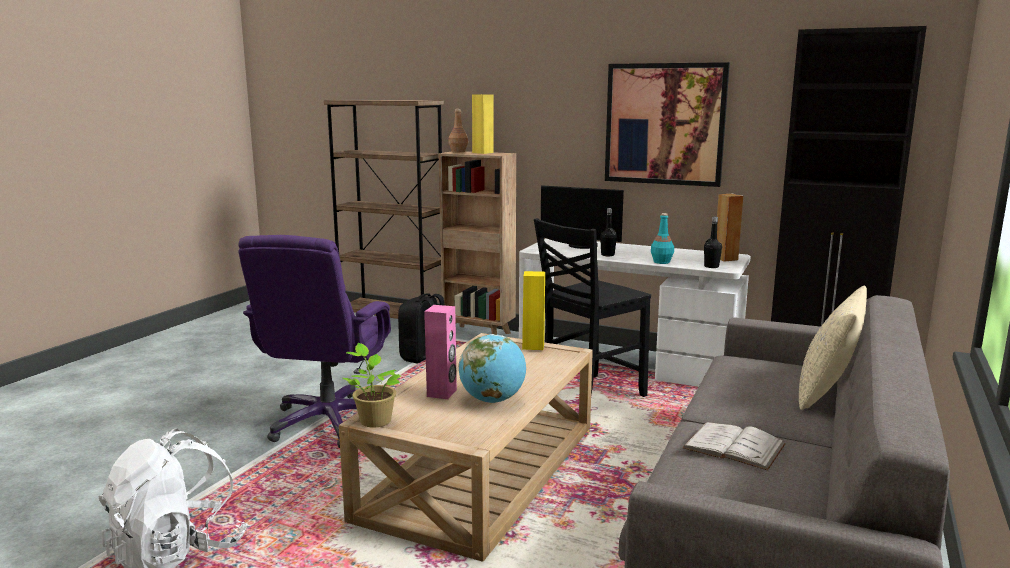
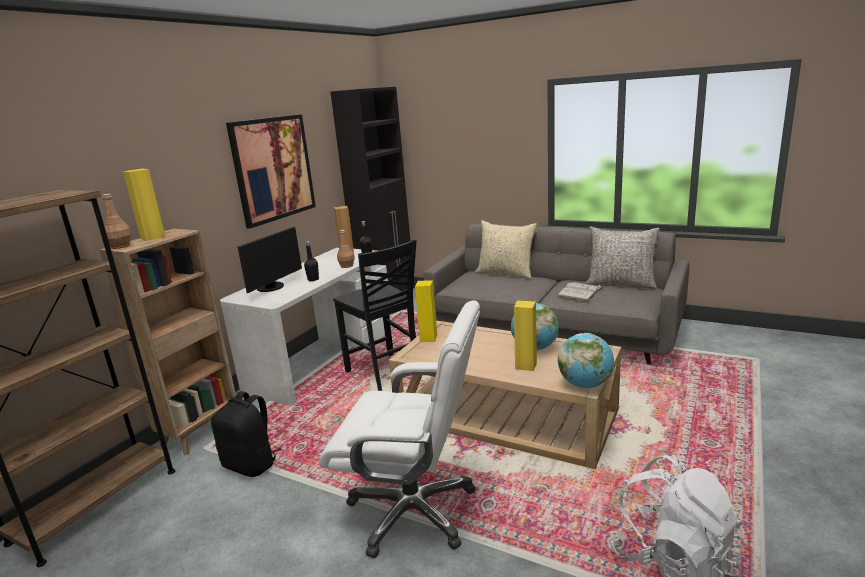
camera: 85 degrees left, 5 degrees up
(329, 422) = (414, 510): purple office chair -> white office chair
(374, 420) = (585, 384): potted plant -> globe
(442, 393) = (526, 365): pink speaker -> yellow speaker
(661, 262) = (347, 266): turquoise bottle -> brown bottle
(815, 499) = (620, 284): none -> grey pillow

